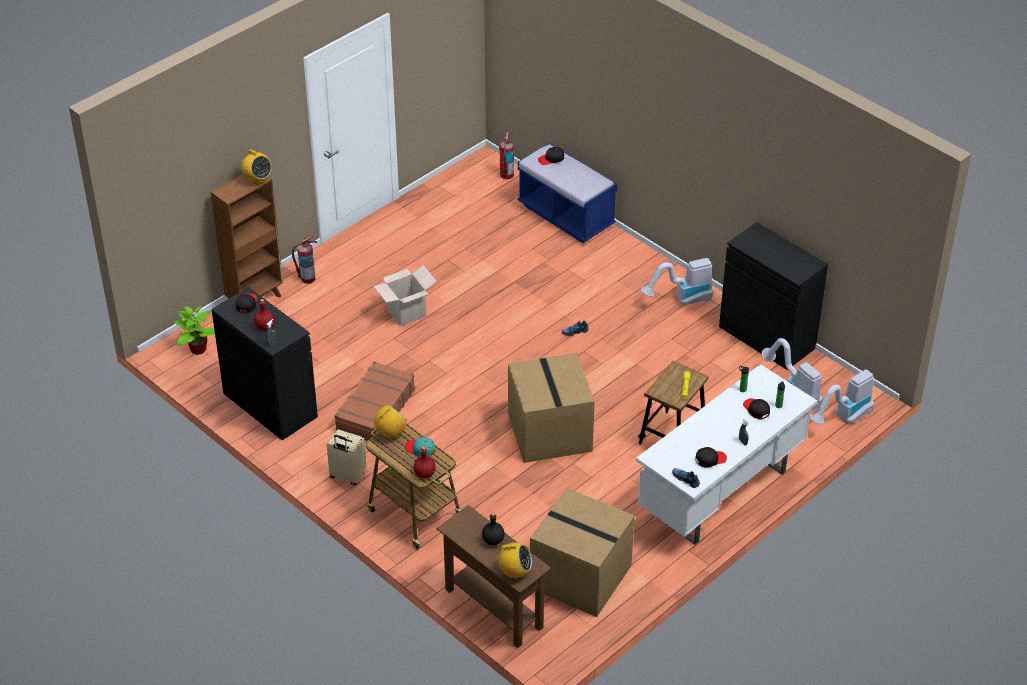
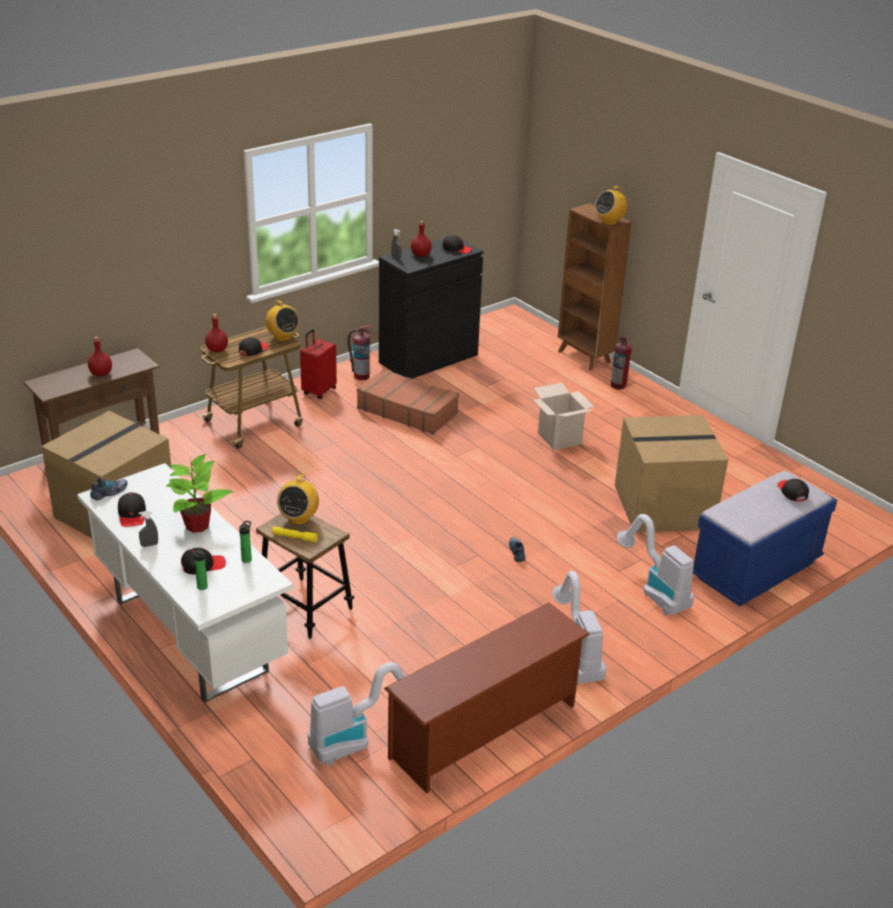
camera: 95 degrees right, 10 degrees down
(197, 349) = (513, 328): potted plant -> potted plant (197, 525)
(347, 476) = (318, 391): beige suitcase -> red suitcase
(420, 449) = (253, 350): turquoise cap -> black cap
(492, 540) = (101, 373): black bottle -> red bottle
(506, 175) = (836, 529): fire extinguisher -> fire extinguisher (361, 376)
(514, 572) = (50, 381): radio -> radio (298, 518)
(551, 433) = (341, 516): cardboard box -> cardboard box (662, 507)
(767, 337) = (485, 732): black cabinet -> brown shoe rack
(843, 418) = (289, 788): vacuum cleaner -> vacuum cleaner (654, 590)

